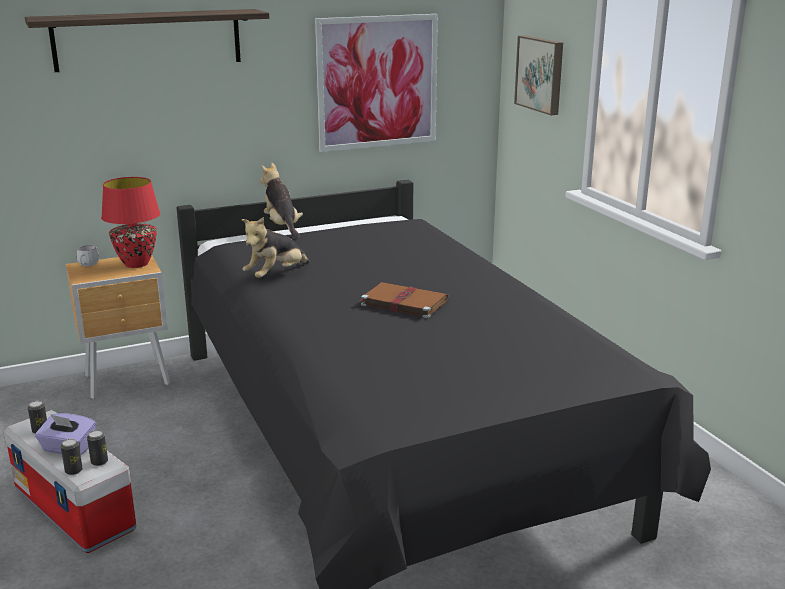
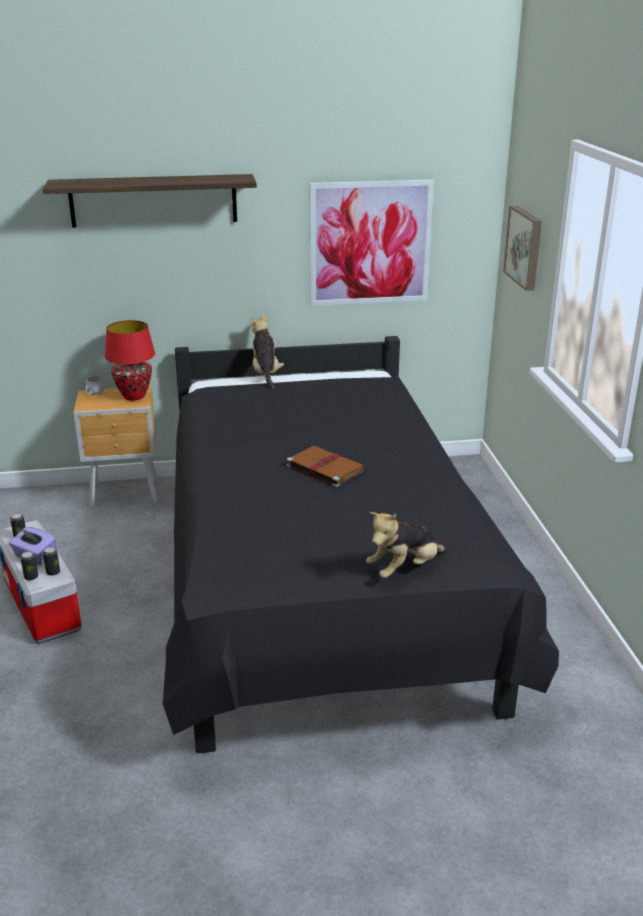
camera: 15 degrees right, 5 degrees up
(276, 275) = (232, 426): plush toy -> plush toy (404, 569)

